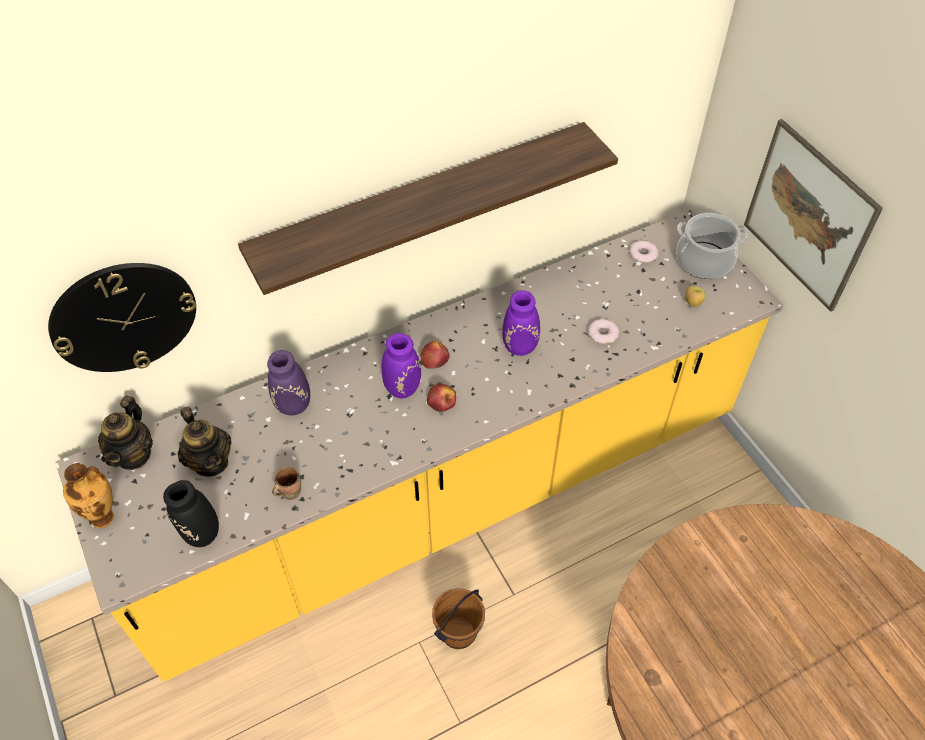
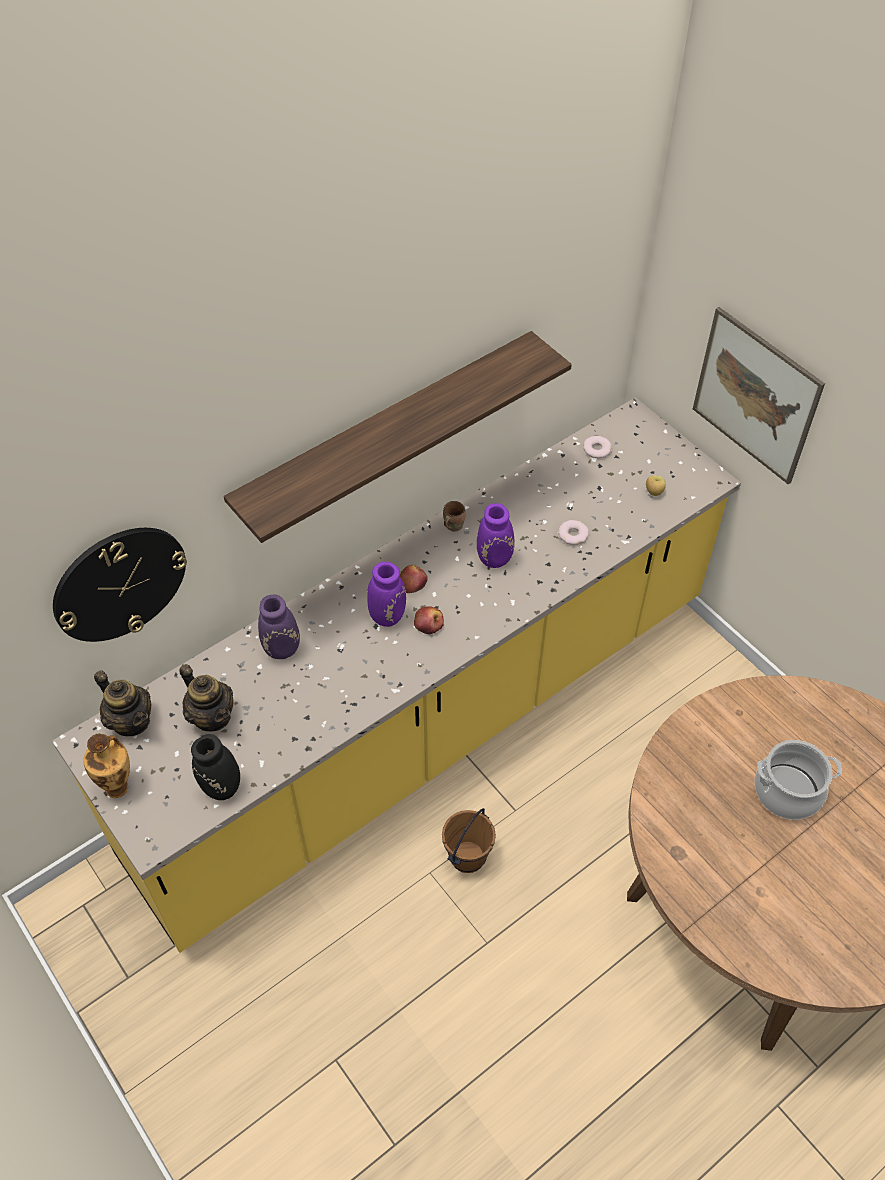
camera: 10 degrees left, 0 degrees up
(133, 454) = (131, 721): teapot -> teapot turned 45 degrees counterclockwise
(288, 492) = (298, 734): brown mug -> brown mug (452, 525)
(704, 260) = (657, 448): cooking pot -> cooking pot (787, 791)

